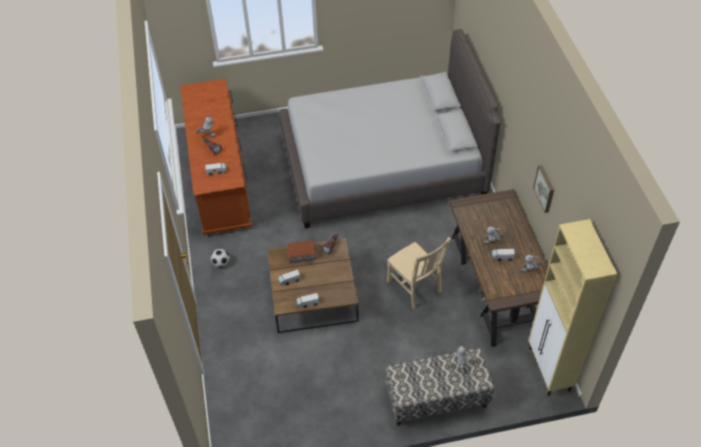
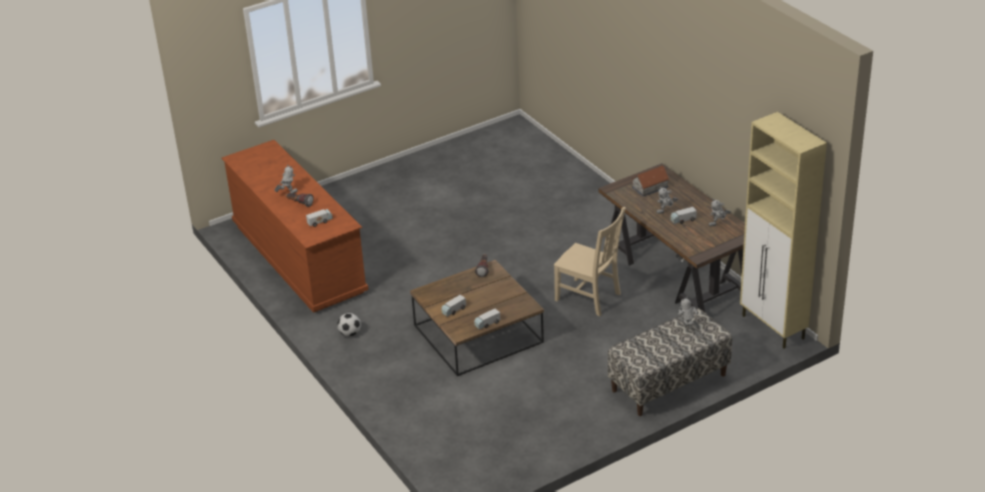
camera: 20 degrees left, 15 degrees down
(302, 254) = (453, 285): toy house -> toy house (650, 187)
(382, 165) = (488, 202): grey bed -> none
(545, 188) = (707, 128): picture -> none

